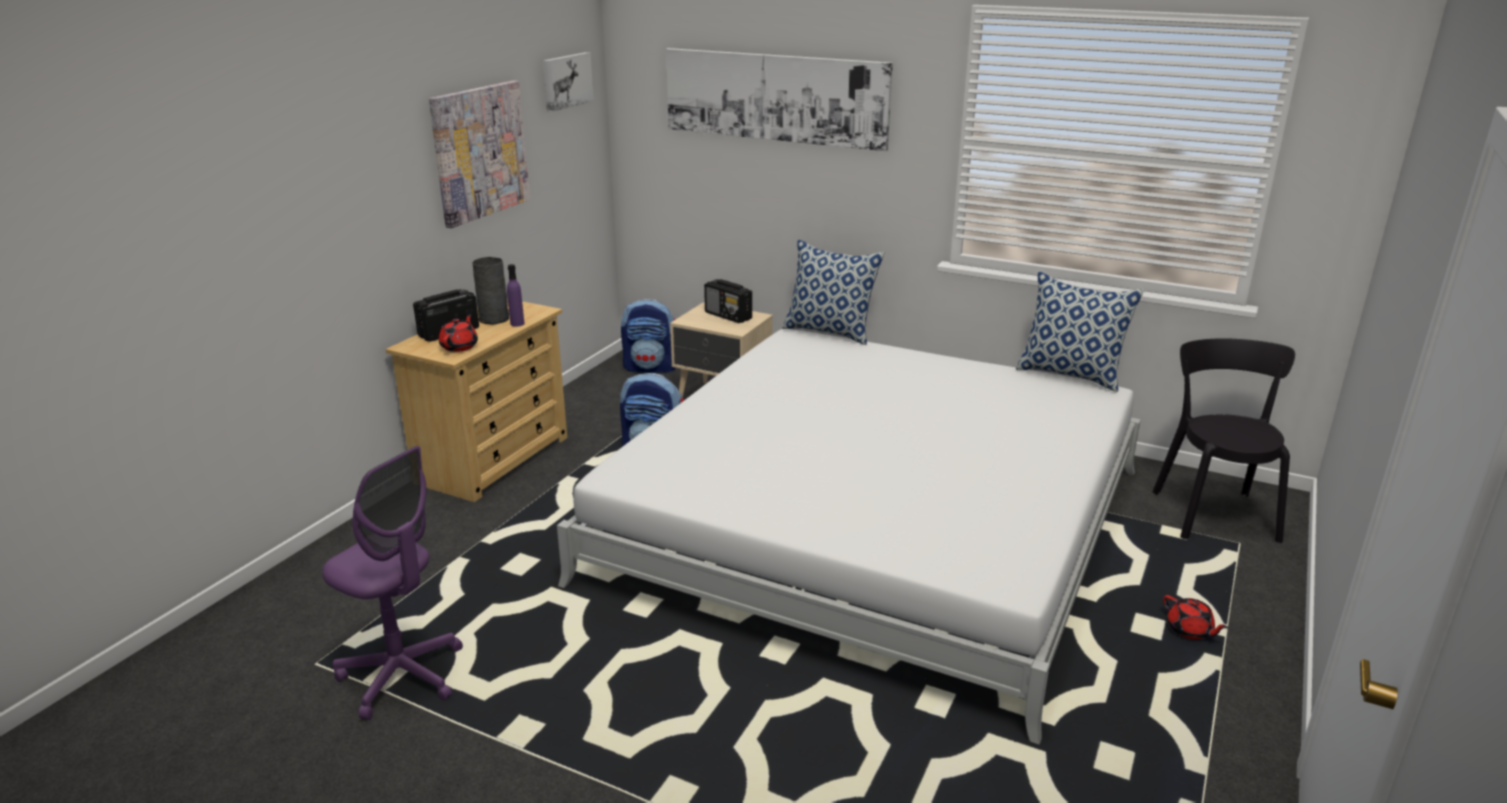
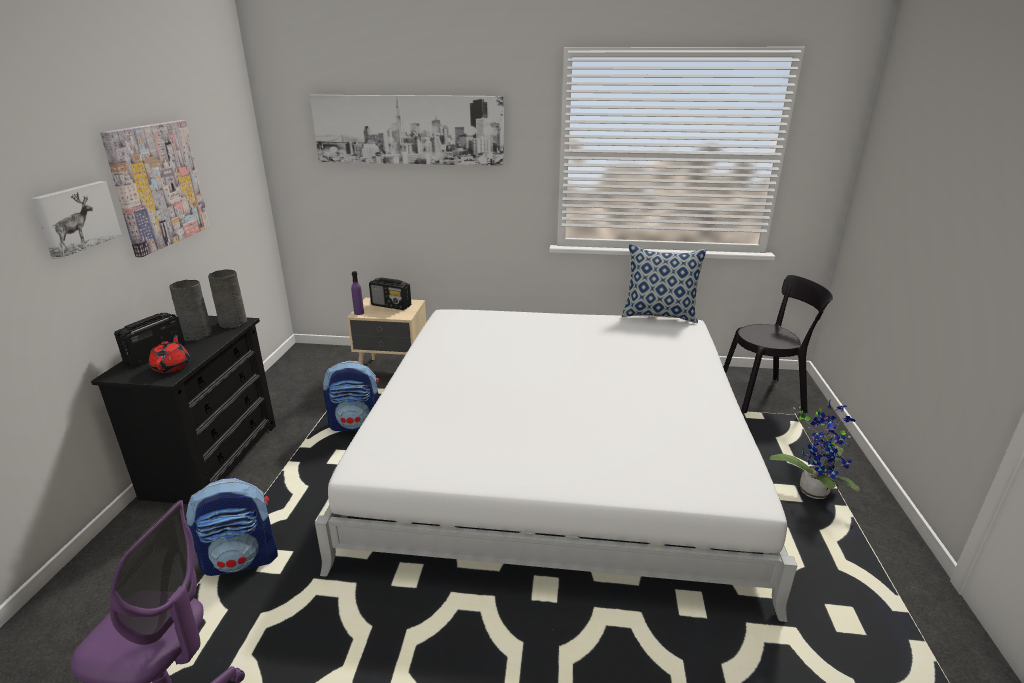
camera: 20 degrees left, 0 degrees up
(494, 459) = (213, 459): beige dresser -> black dresser
(517, 324) = (222, 337): purple bottle -> purple bottle (359, 313)
(534, 311) = (234, 323): none -> grey vase
(566, 81) = (225, 123): picture -> picture (76, 218)
(651, 368) = (324, 354): backpack -> backpack (242, 559)
(830, 332) = (474, 307): pillow -> none
(1189, 631) = (813, 489): red teapot -> potted plant
(1213, 512) = (765, 395): black chair -> black chair turned 105 degrees clockwise

